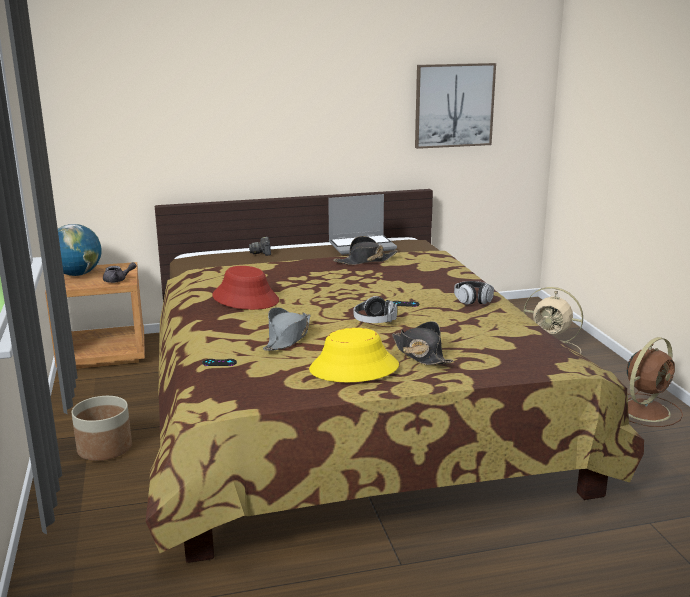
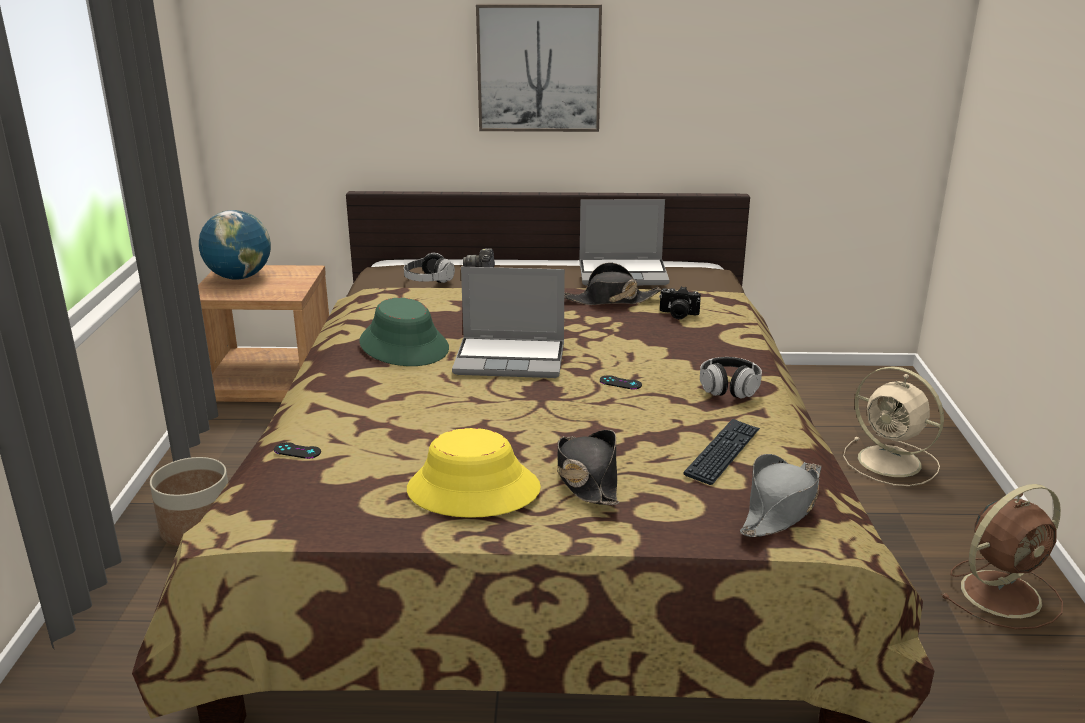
camera: 15 degrees right, 5 degrees up
(118, 280) = (282, 292): grey teapot -> none
(246, 298) = (404, 346): red hat -> green hat
(287, 338) = (415, 421): grey hat -> grey hat (780, 508)
(325, 298) = (511, 359): none -> laptop
(375, 322) = (556, 410): headphones -> headphones (428, 281)
(414, 265) = (678, 314): none -> camera
(454, 105) = (795, 69): picture -> picture (539, 68)
(492, 332) = (723, 453): none -> keyboard

